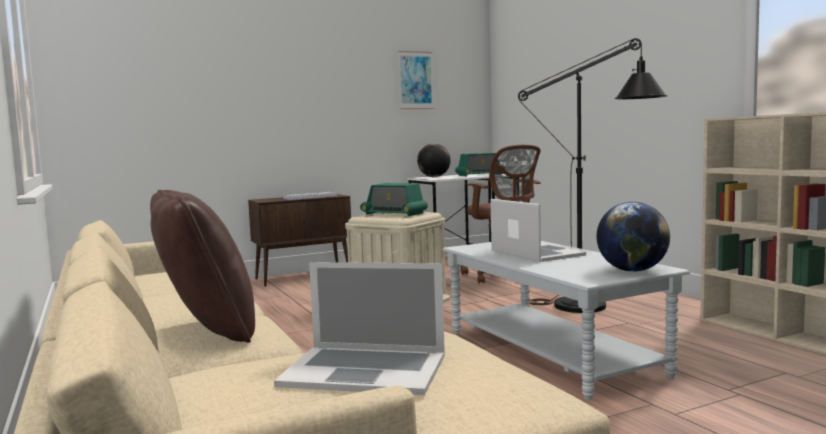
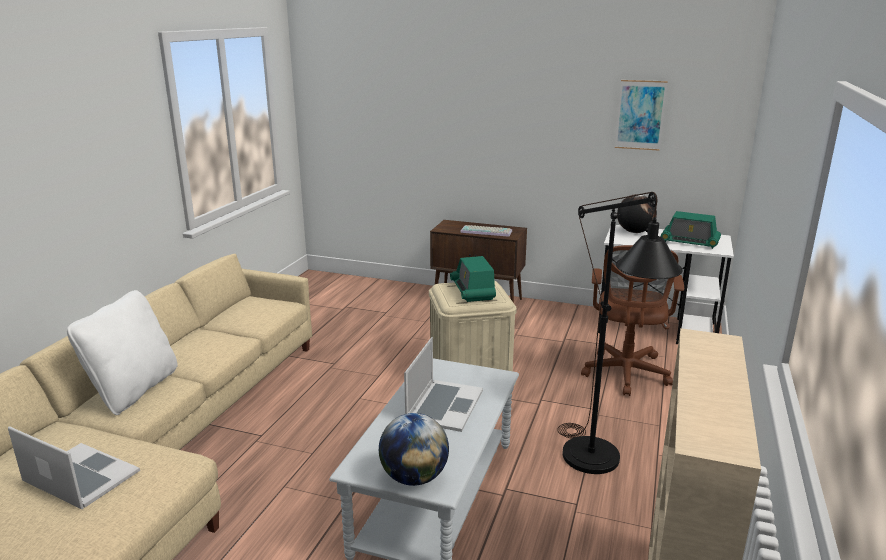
camera: 45 degrees right, 15 degrees up
(206, 331) = (134, 390): brown pillow -> white pillow
(365, 370) = (80, 476): laptop -> laptop turned 150 degrees clockwise

